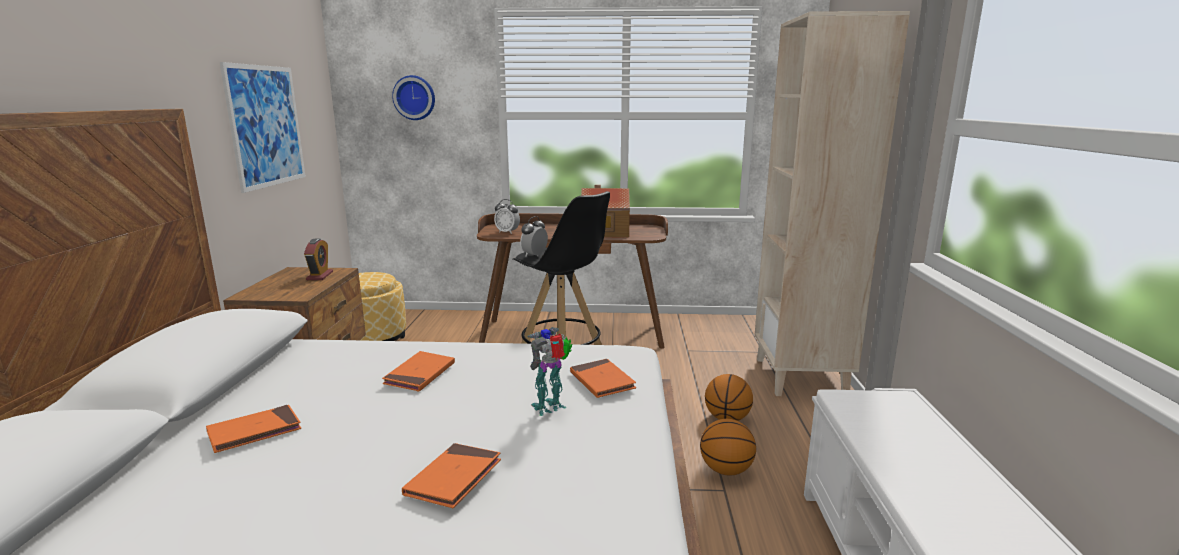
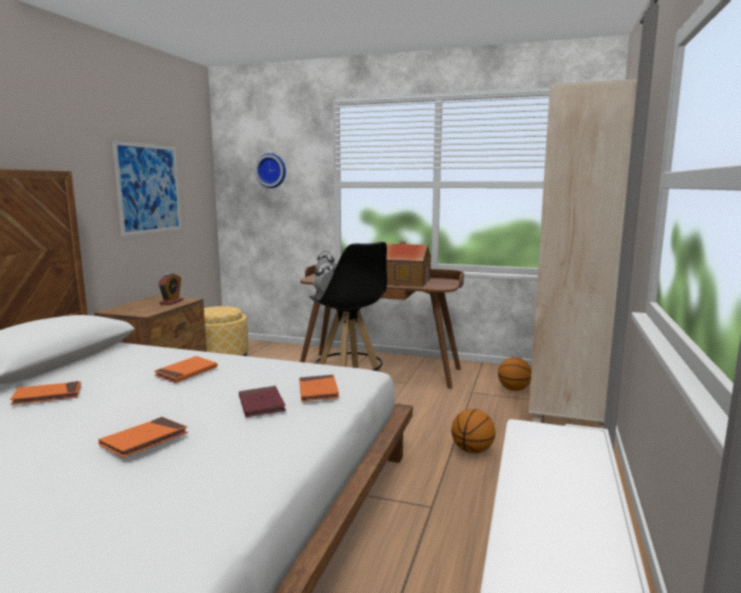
camera: 15 degrees right, 5 degrees down
(551, 408) = (261, 404): toy robot -> red book
(726, 470) = (443, 491): basketball -> basketball (514, 389)

